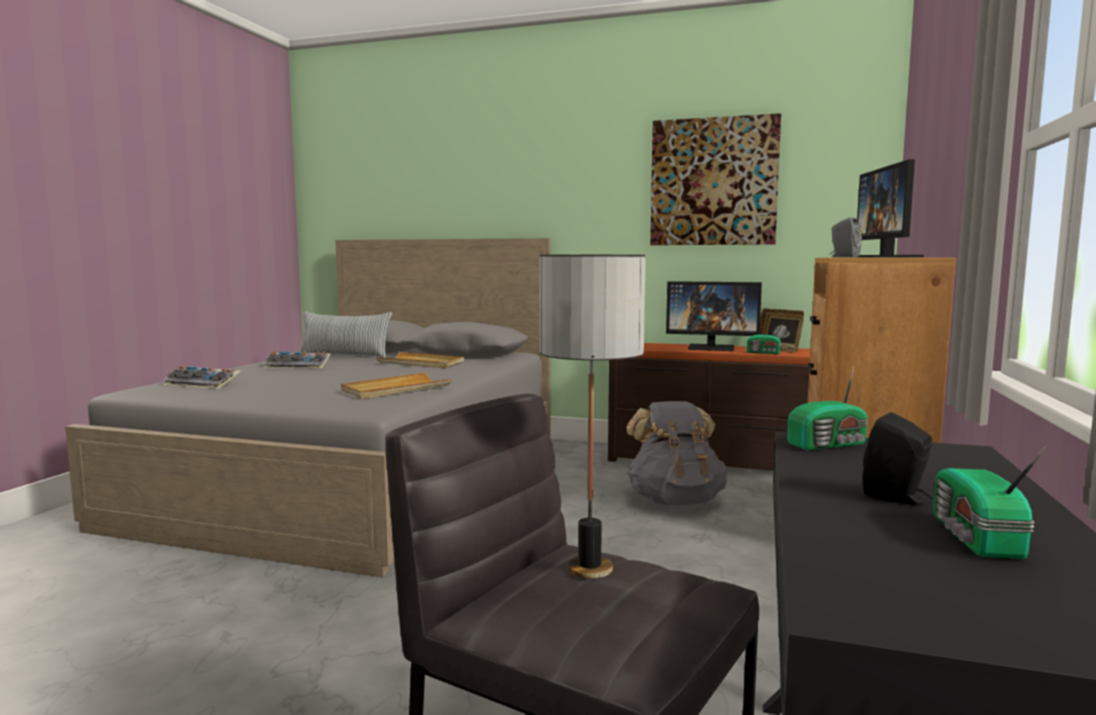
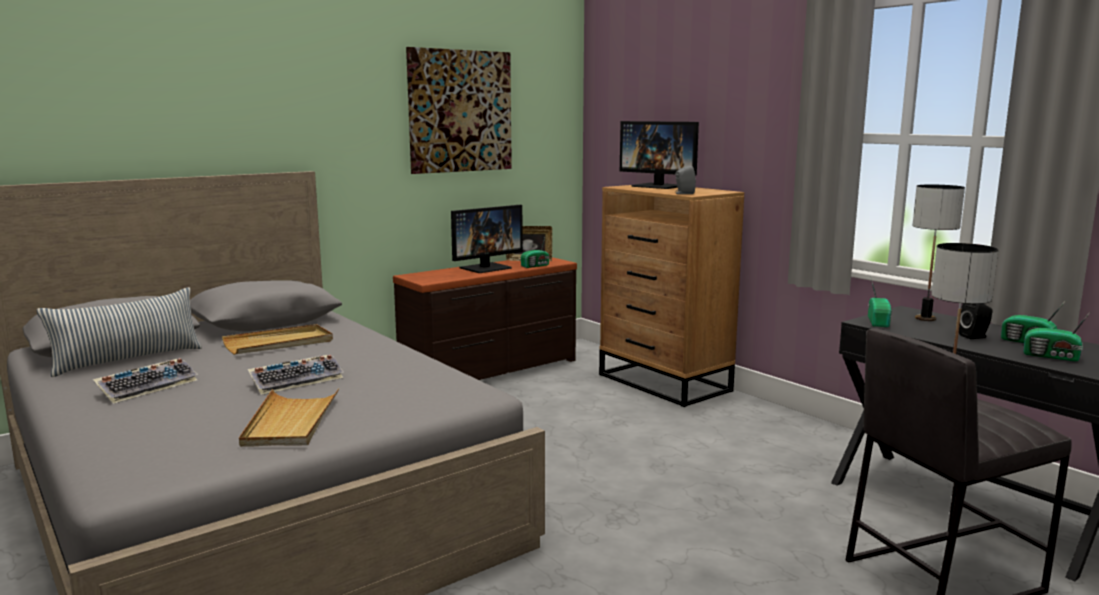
camera: 55 degrees left, 5 degrees up
(204, 384) = (166, 441): keyboard -> keyboard (297, 381)
(396, 390) = (407, 373): beige tray -> beige tray (291, 422)
(675, 501) = (549, 407): grey backpack -> none
(897, 563) = (1052, 356): none -> radio
(938, 463) = (925, 319): none -> table lamp

